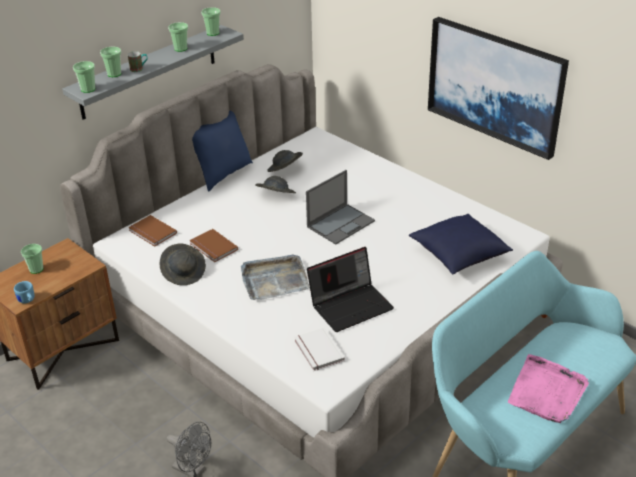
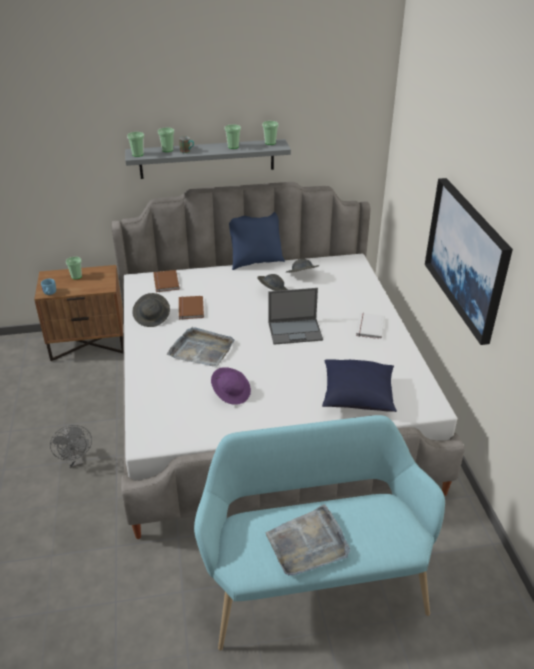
camera: 35 degrees right, 0 degrees up
(317, 351) = (169, 414): white book -> white book (368, 327)
(351, 305) = (231, 393): laptop -> purple hat
(547, 392) = (308, 544): pink tray -> grey tray

